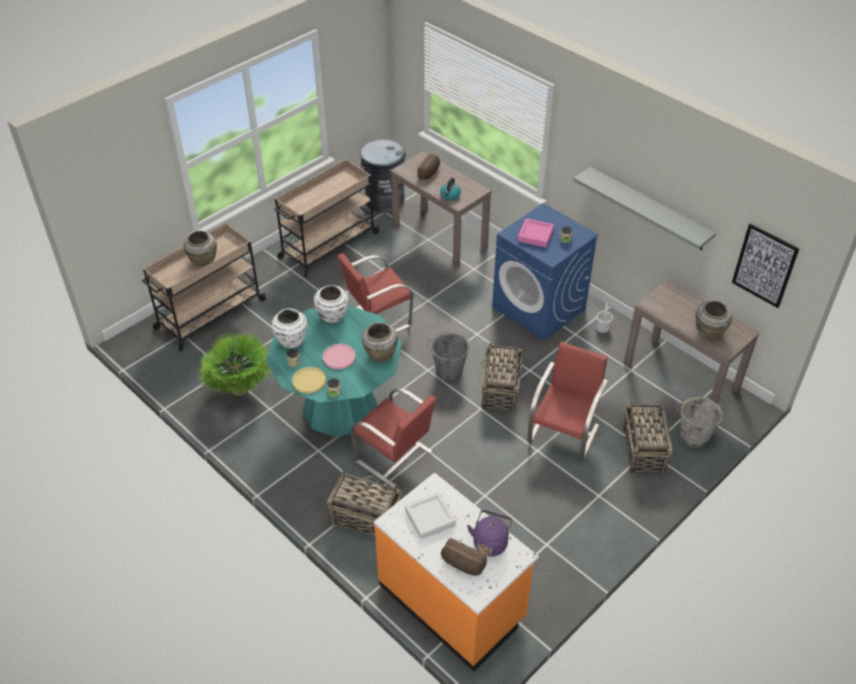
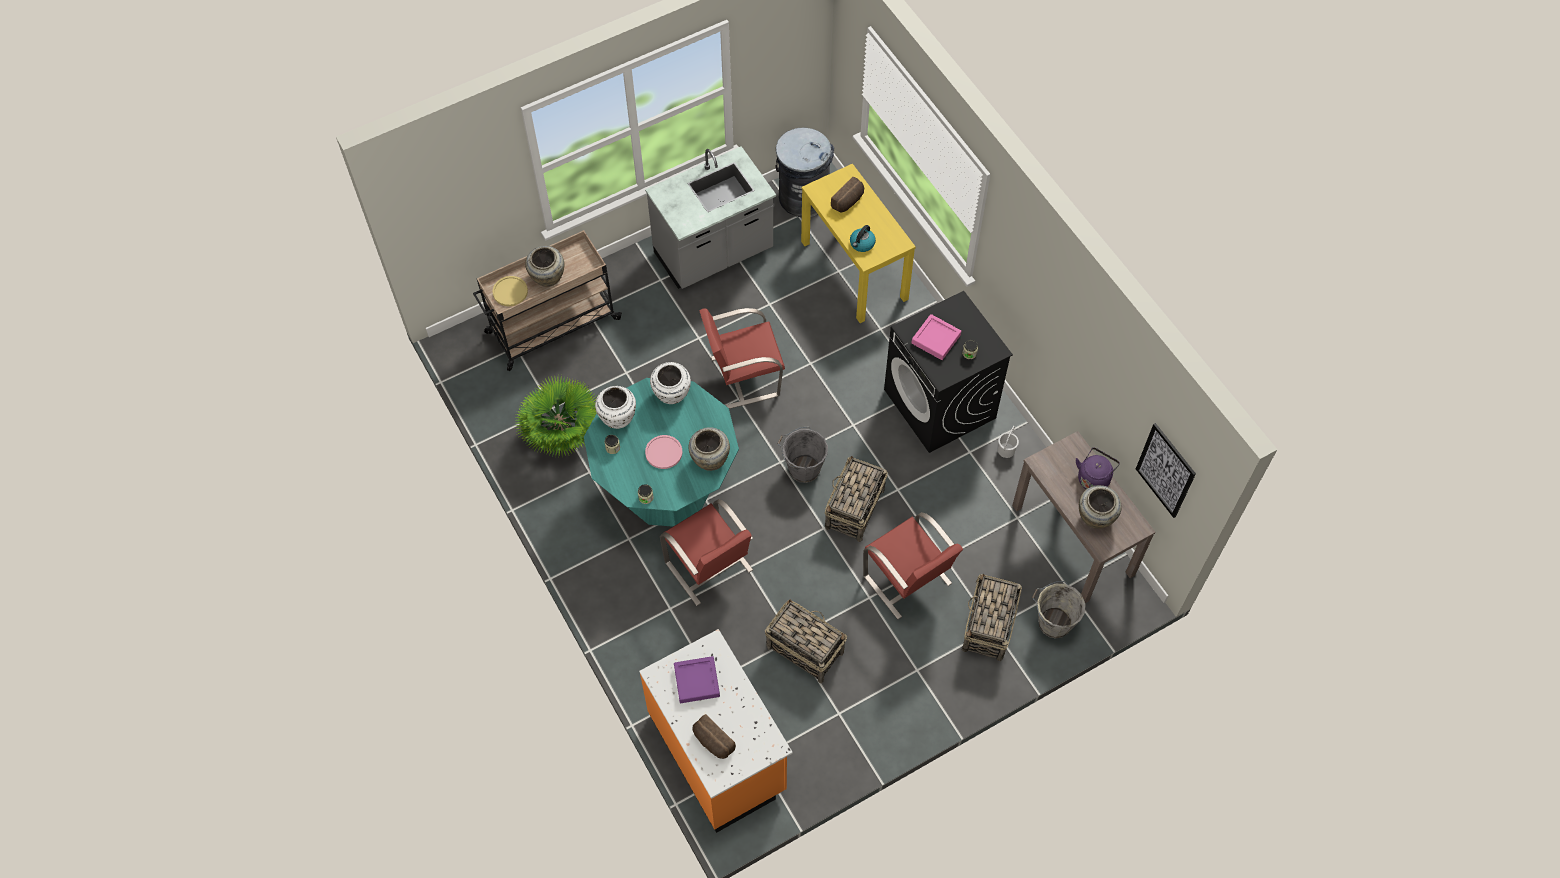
camera: 15 degrees right, 15 degrees up
(309, 381) = (623, 476): yellow plate -> yellow plate (510, 292)
(327, 246) = (714, 254): beige cart -> grey counter
(365, 518) = (656, 634): basket -> basket (804, 649)
(430, 518) = (697, 681): grey tray -> purple tray
(440, 237) = (854, 270): brown console table -> yellow console table
(490, 542) = (749, 724): purple kettle -> purple kettle (1094, 477)
(539, 308) = (940, 404): blue washing machine -> black washing machine
(564, 432) = (908, 581): red chair -> red chair turned 105 degrees clockwise
(648, 209) = (1067, 351): grey shelf -> none

